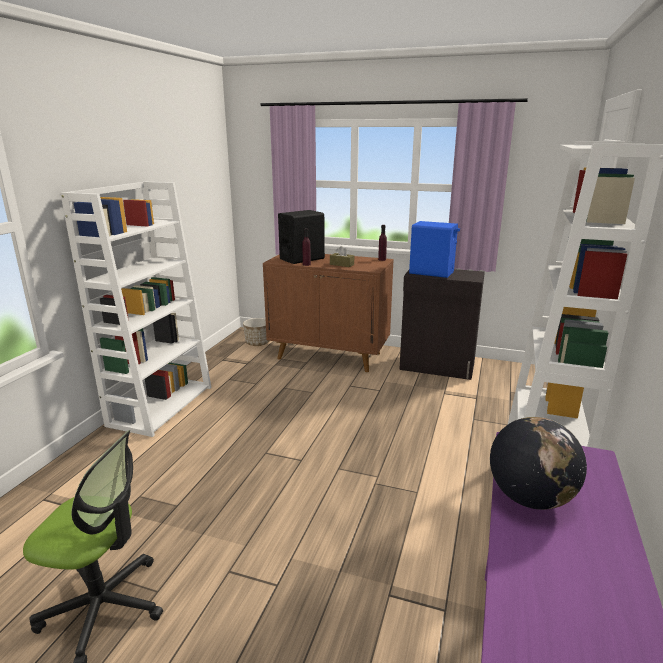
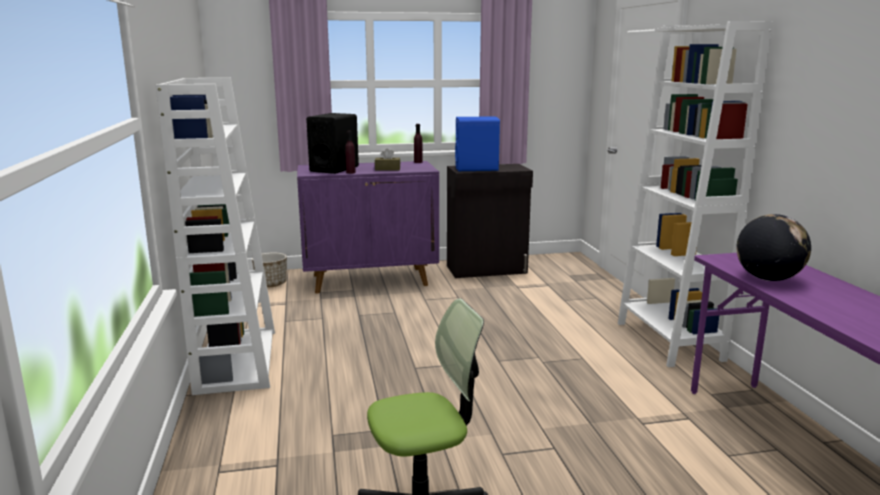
camera: 30 degrees left, 5 degrees down
(330, 356) = (371, 280): brown cabinet -> purple cabinet

